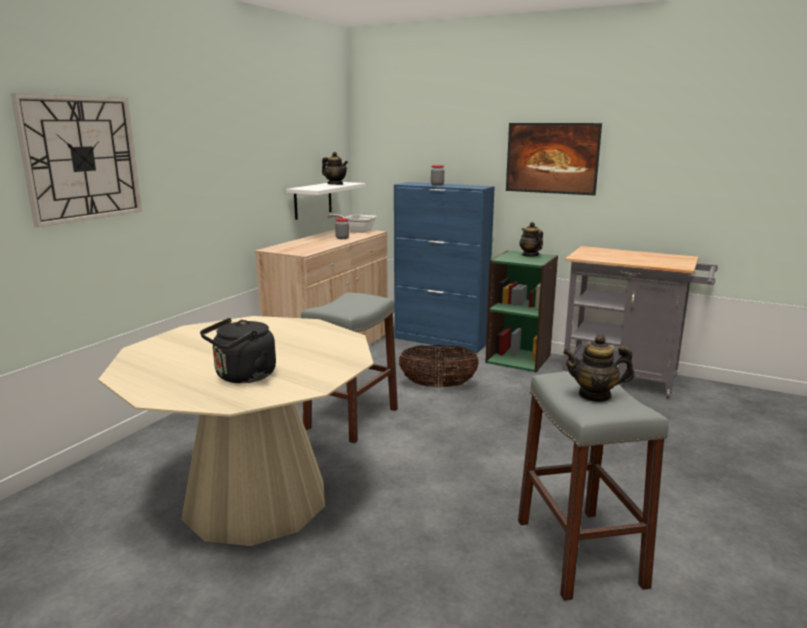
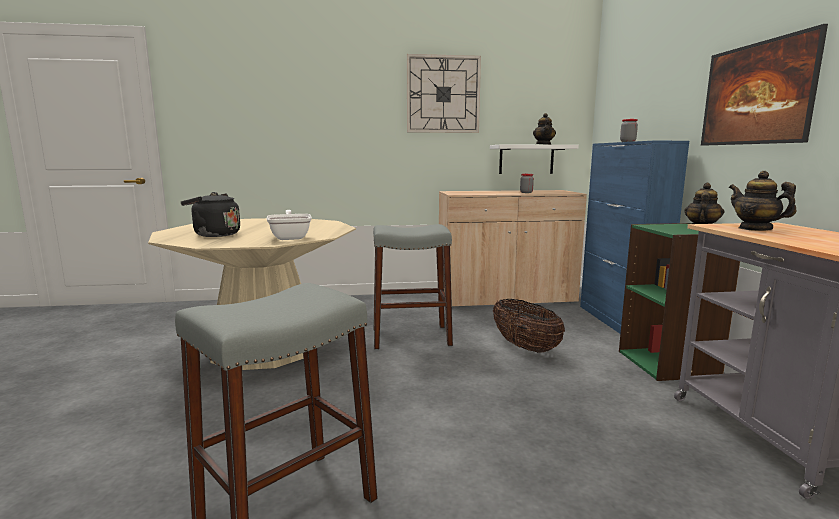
camera: 55 degrees right, 5 degrees down
(81, 159) = (292, 106): wall clock -> wall clock (443, 94)
(356, 231) = (560, 191): frying pan -> frying pan (290, 237)
(595, 395) = (269, 305): teapot -> teapot (755, 229)

